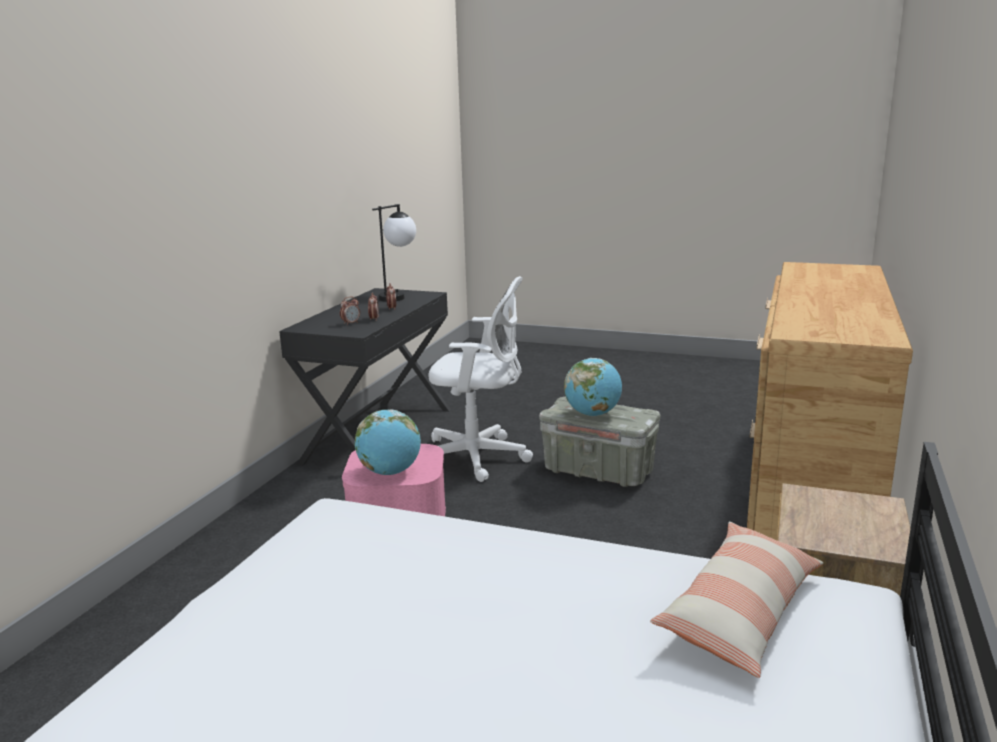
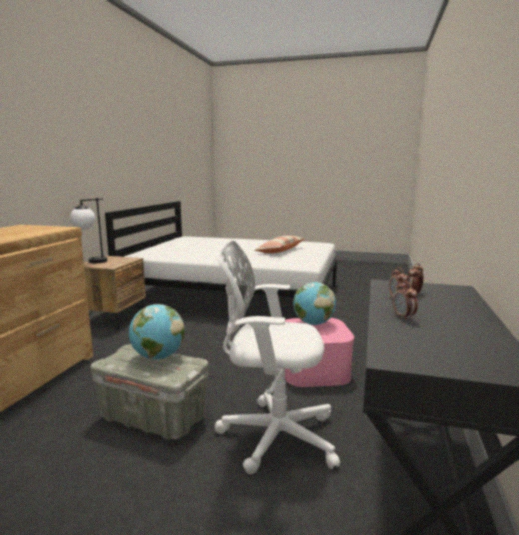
camera: 175 degrees right, 5 degrees down
(398, 296) = (443, 350): table lamp -> table lamp (92, 262)
(740, 612) = (169, 253): pillow -> pillow (280, 251)

